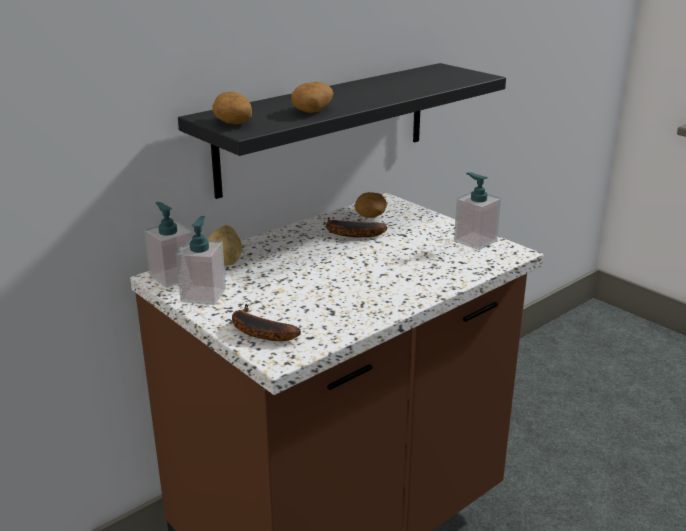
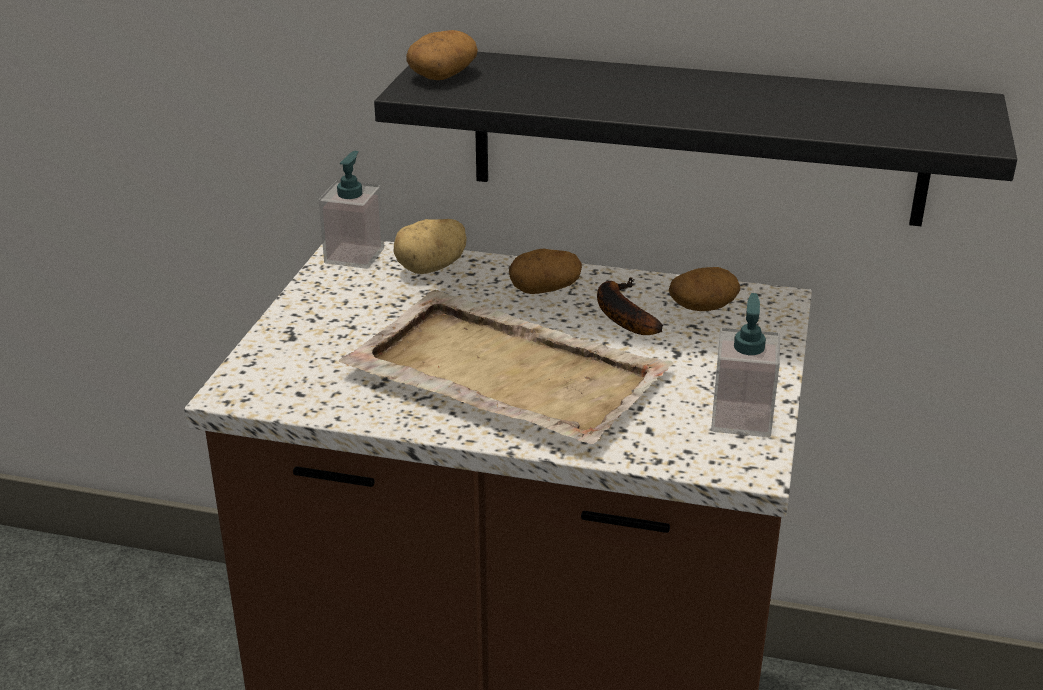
camera: 55 degrees right, 5 degrees up
(203, 295) = (331, 290): soap dispenser -> none
(257, 331) = (280, 355): banana -> none
(312, 110) = (563, 95): potato -> potato (545, 288)
(367, 277) = (503, 373): none -> beige tray

